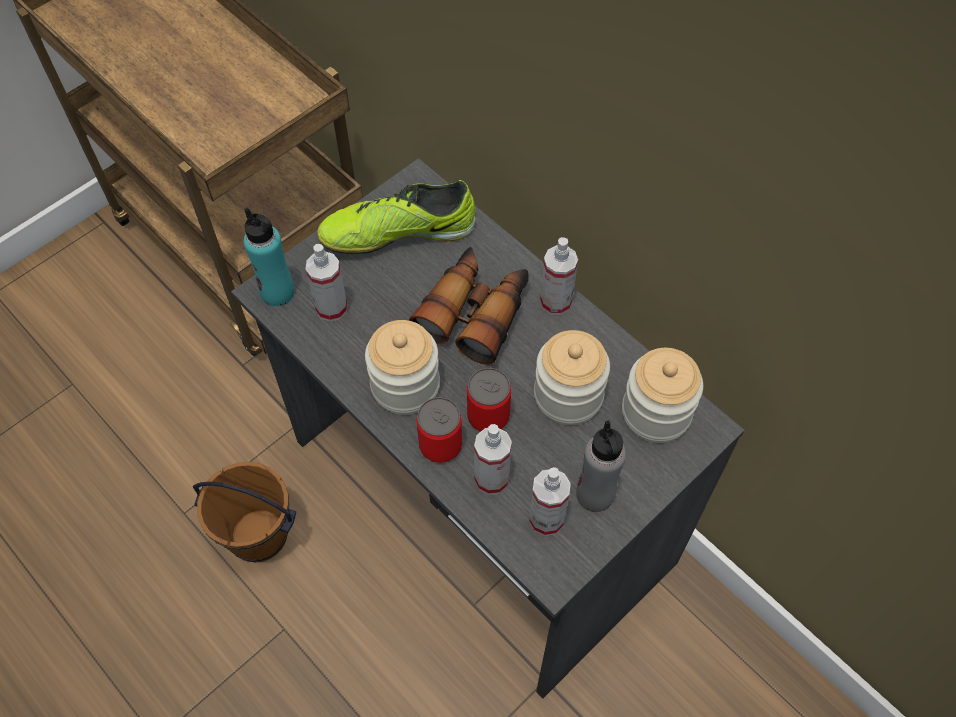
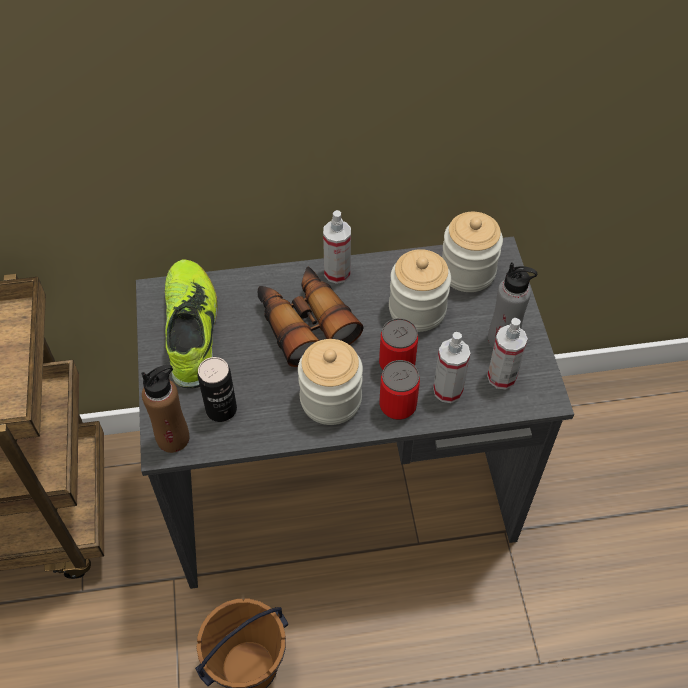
camera: 55 degrees left, 5 degrees down
(277, 292) = (173, 438): turquoise bottle -> brown bottle
(331, 308) = (221, 409): spray bottle -> can
(398, 232) = (192, 329): shoe -> shoe turned 150 degrees clockwise

